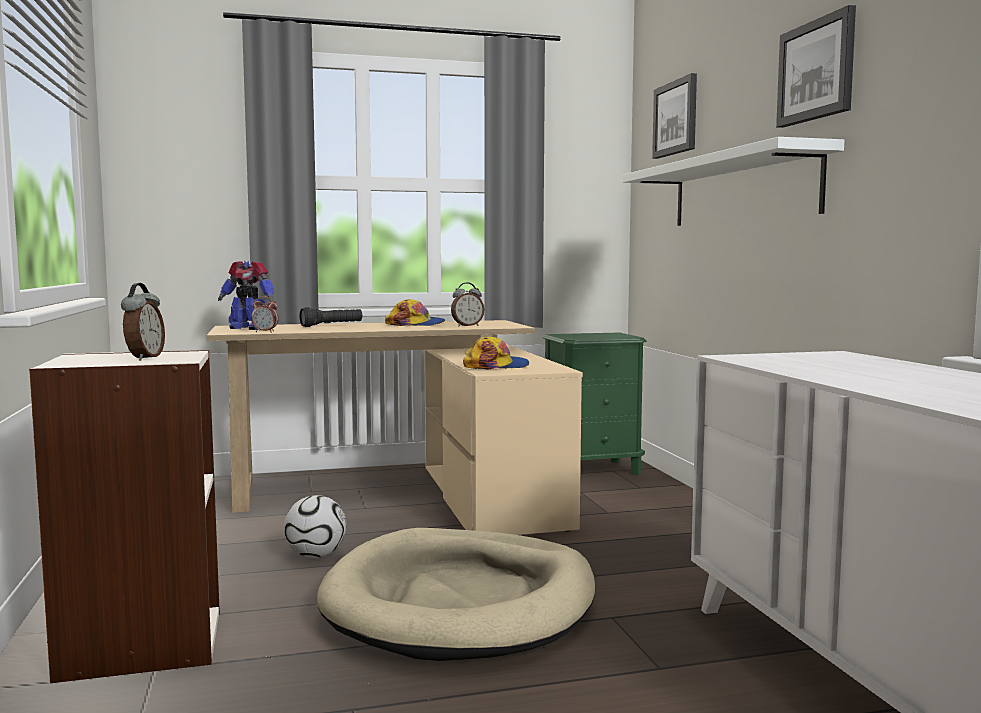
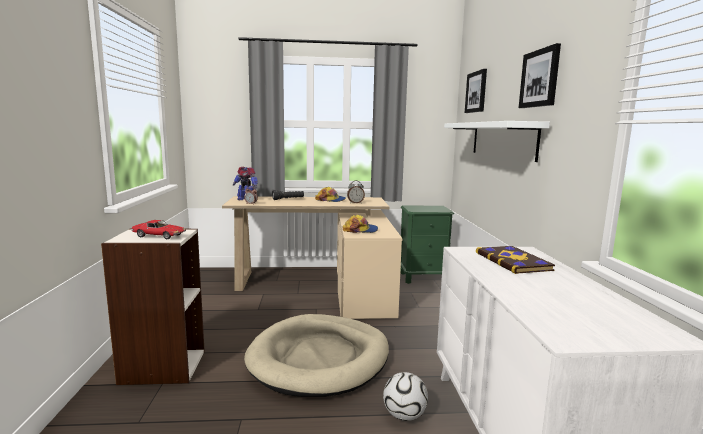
camera: 10 degrees right, 5 degrees up
(144, 358) = (159, 236): alarm clock -> toy car
(316, 556) = (262, 321): football -> football (404, 415)
(835, 363) = (513, 261): none -> book

